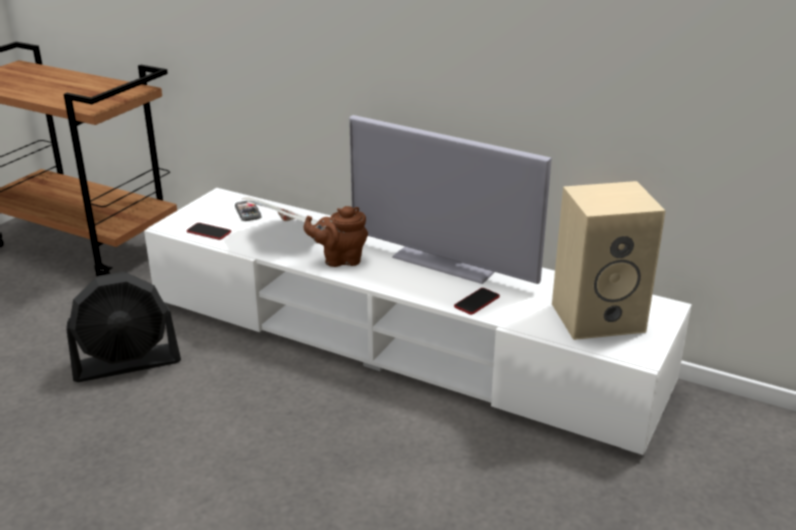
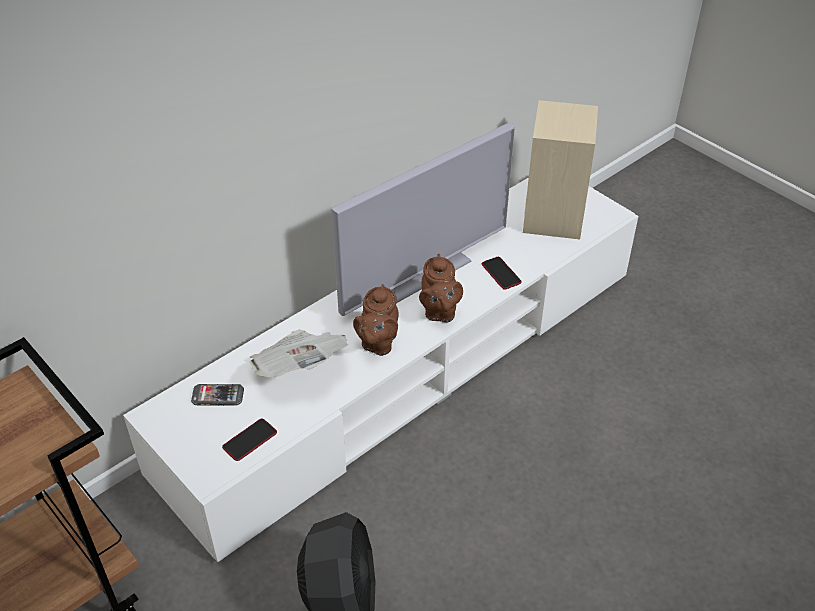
camera: 70 degrees left, 15 degrees up
(398, 280) = (439, 312): none -> brown teapot

